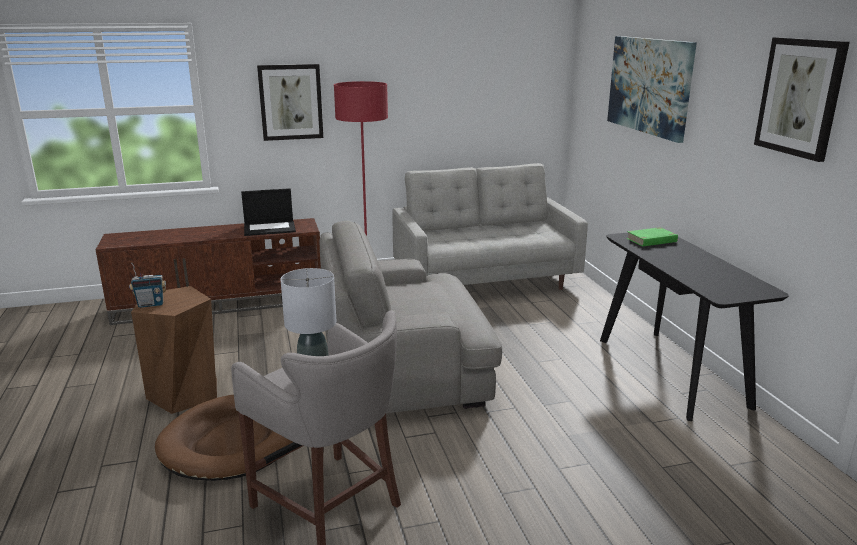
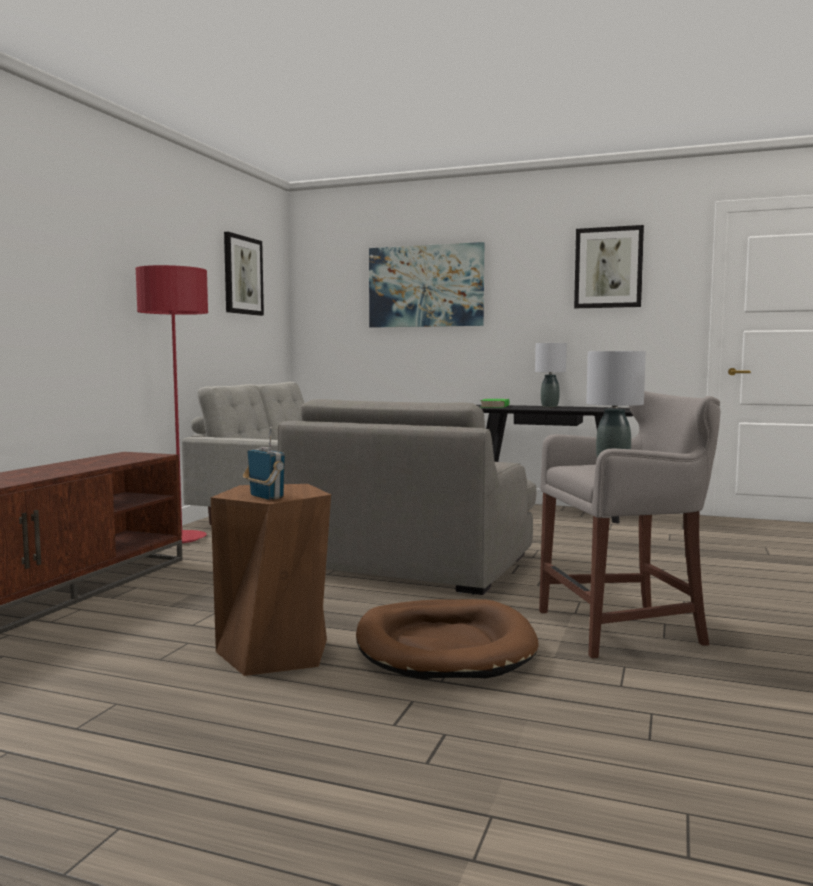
camera: 55 degrees left, 15 degrees down
(151, 304) = (266, 497): radio -> radio turned 60 degrees counterclockwise
(270, 228) = (107, 461): laptop -> none
(291, 102) = (77, 288): picture -> picture (242, 275)
(702, 258) = (549, 406): none -> grey table lamp

